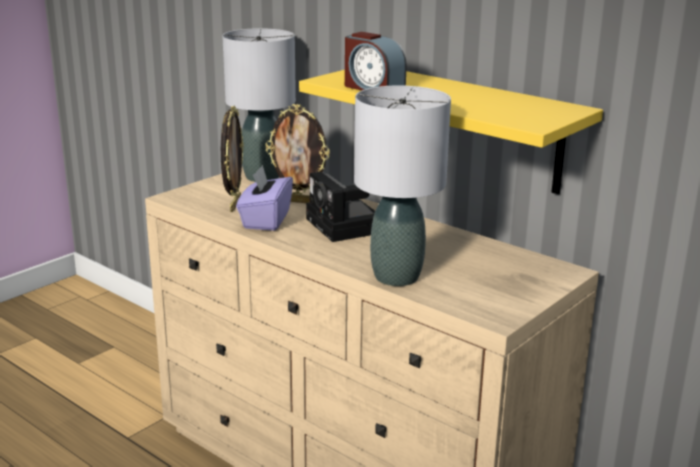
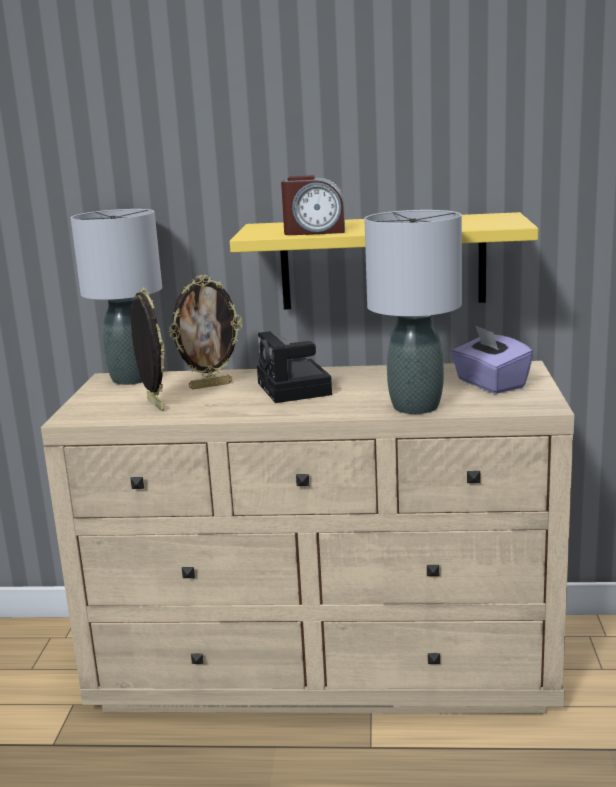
camera: 35 degrees left, 5 degrees down
(265, 220) = (211, 406): purple tissue box -> purple tissue box (490, 384)
(345, 227) = (296, 390): camera -> camera turned 45 degrees clockwise

